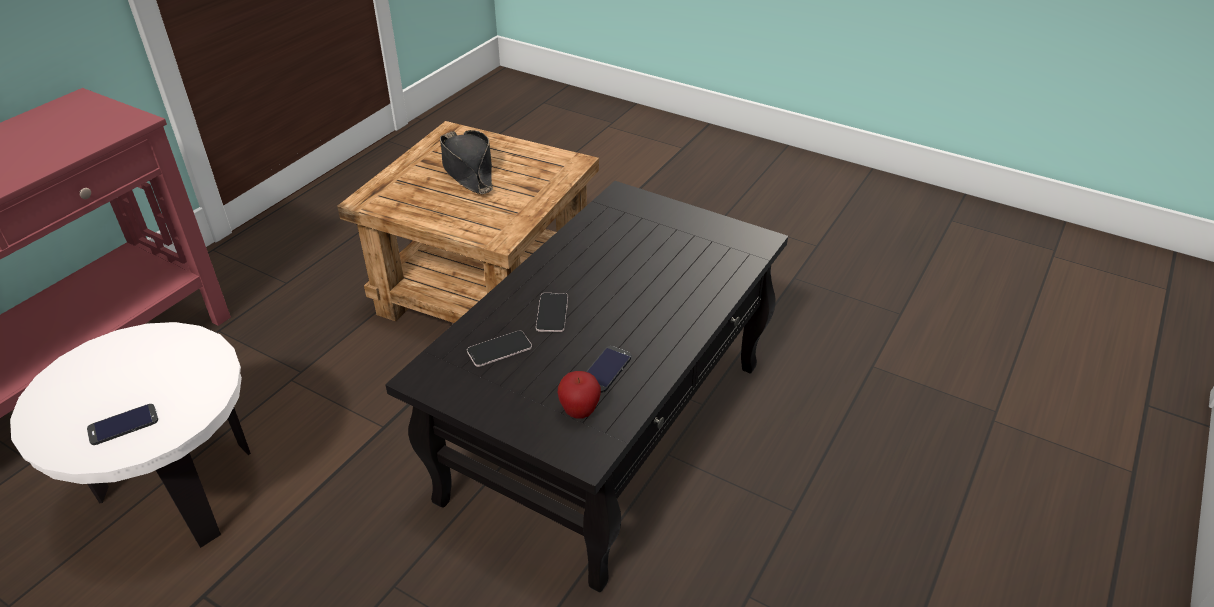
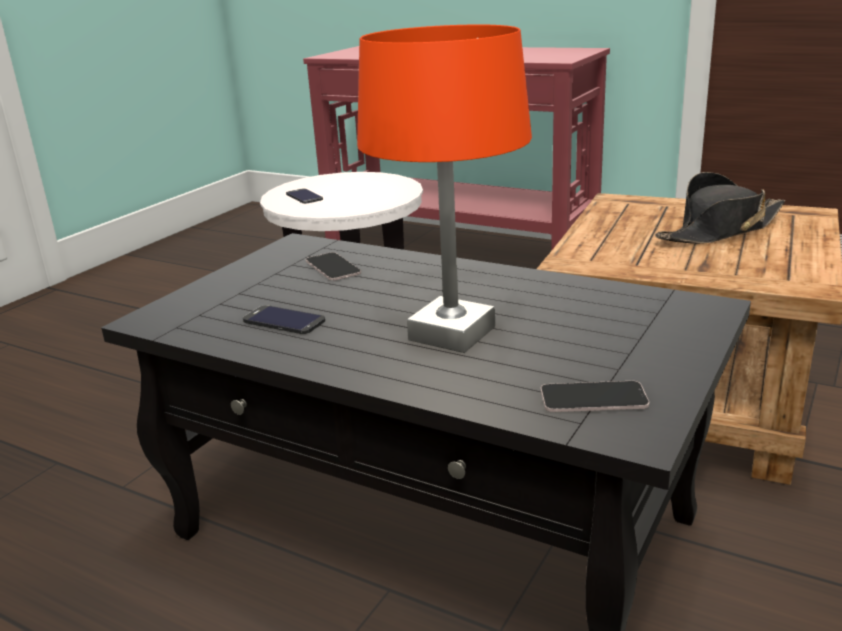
camera: 90 degrees right, 15 degrees down
(552, 313) = (397, 285): phone -> phone (593, 398)
(579, 411) = (216, 312): apple -> none
(642, 289) = (451, 334): none -> orange table lamp

